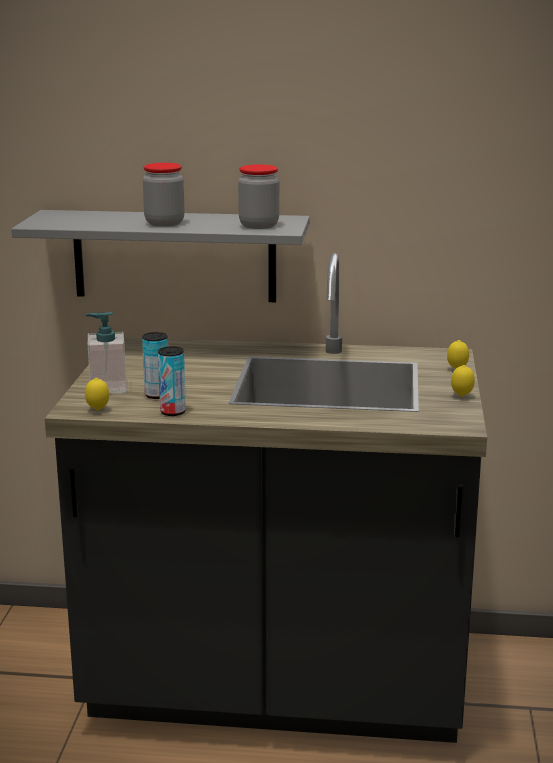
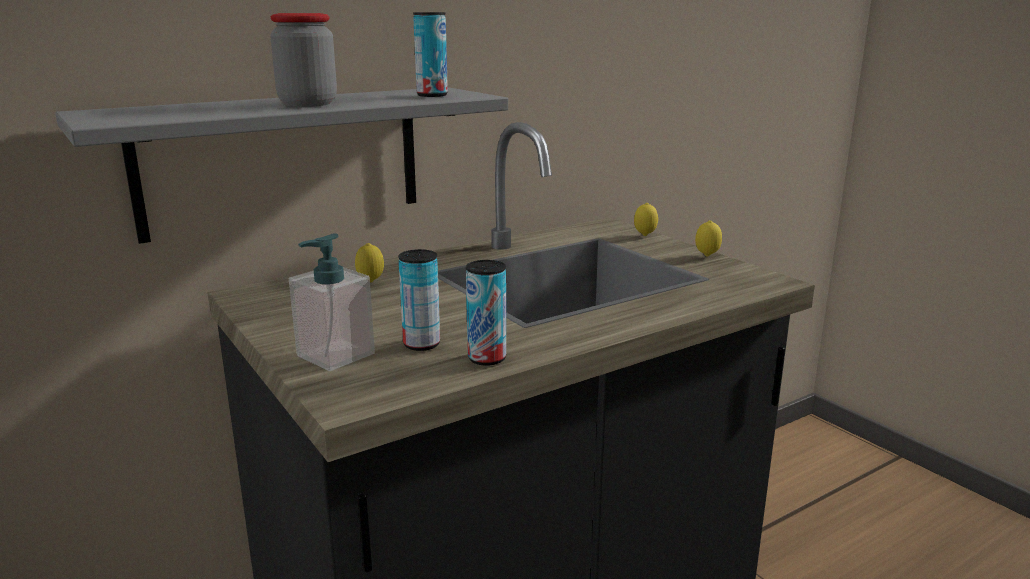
camera: 40 degrees left, 0 degrees up
(98, 410) = (384, 389): lemon -> lemon (370, 282)
(259, 225) = (432, 95): jar -> can

